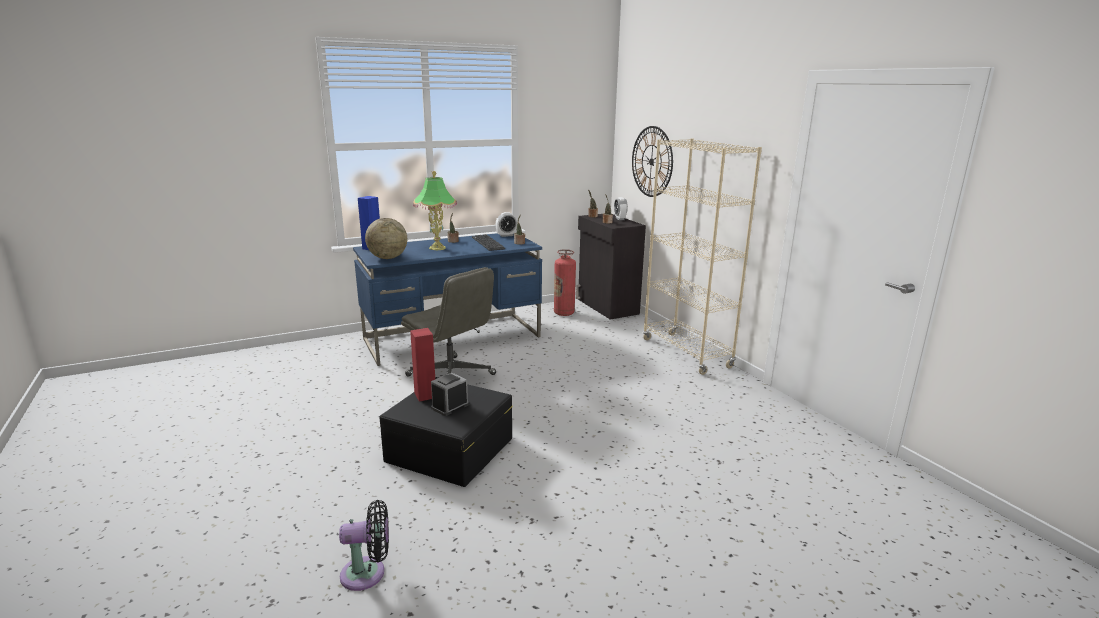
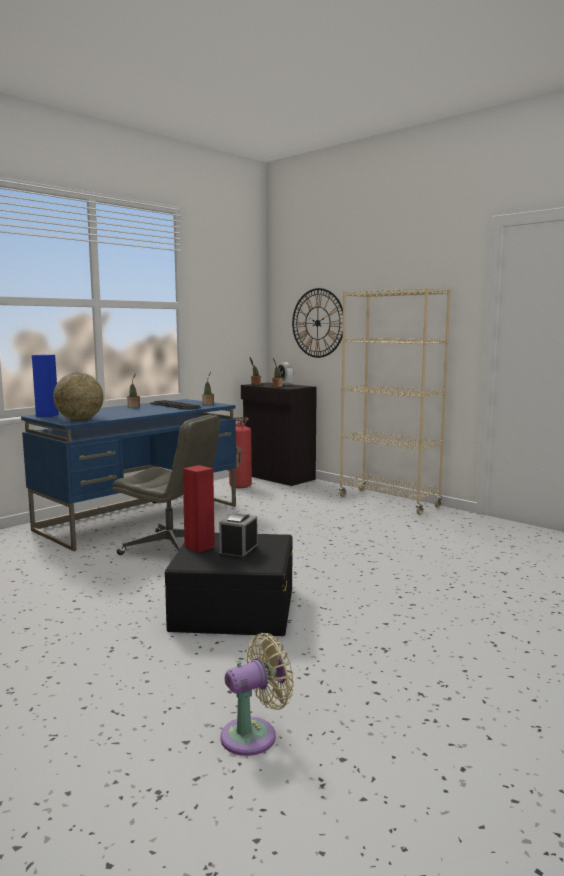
camera: 20 degrees left, 10 degrees down
(368, 573) = (254, 735): black fan -> beige fan
(437, 248) = (125, 411): table lamp -> none
(506, 235) = (185, 401): alarm clock -> none

